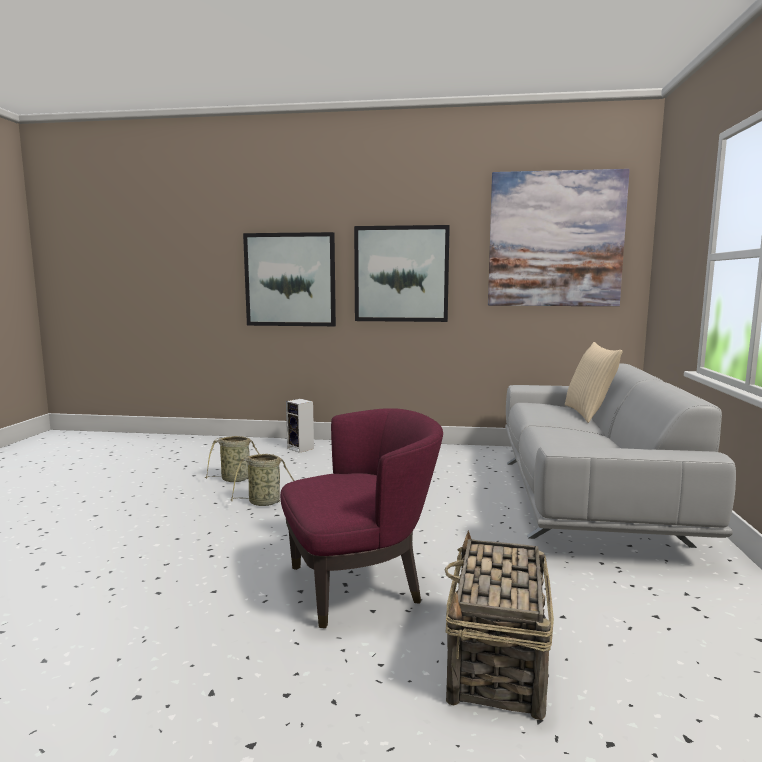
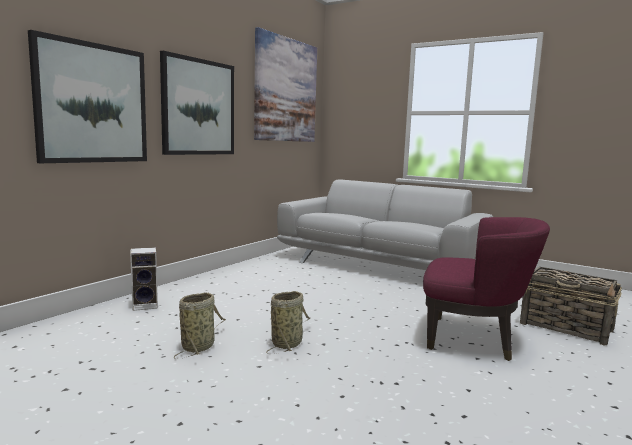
camera: 65 degrees left, 0 degrees up
(360, 585) = (474, 339): purple armchair -> purple armchair turned 105 degrees clockwise
(589, 413) = (347, 213): beige pillow -> none

